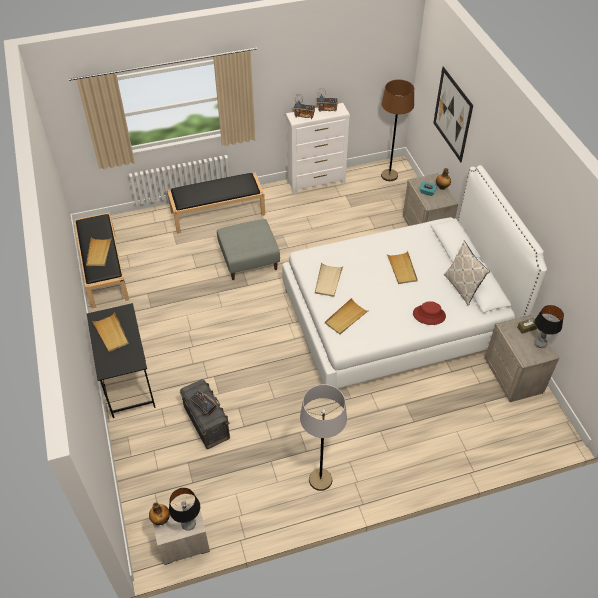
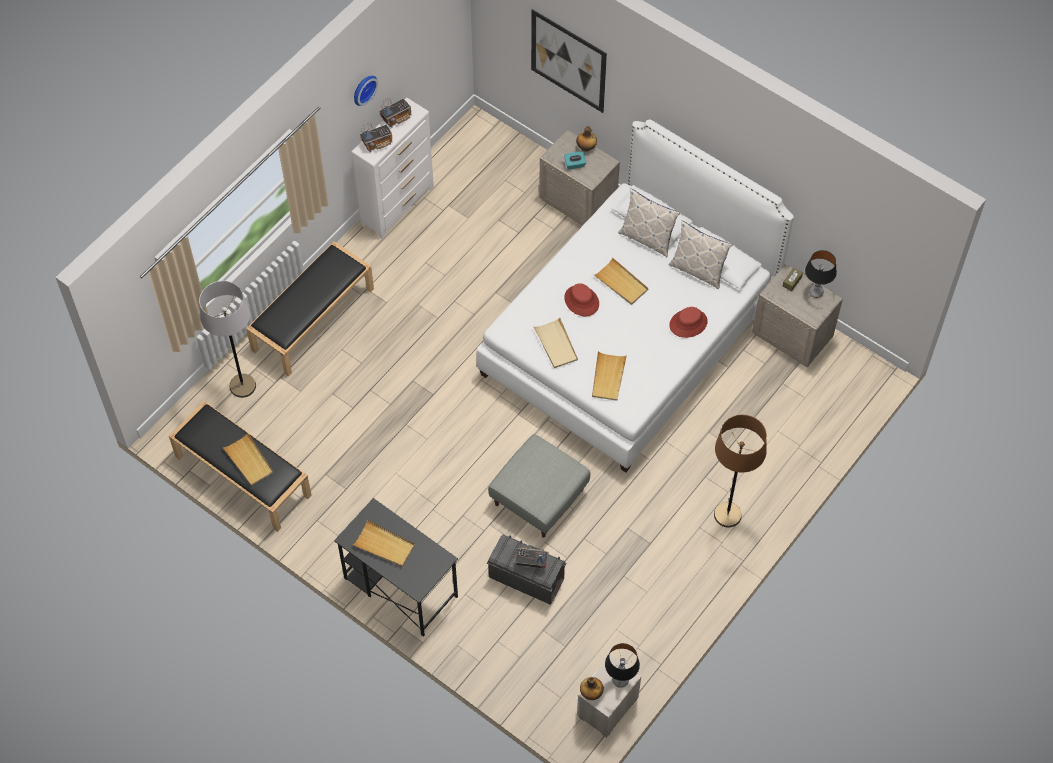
camera: 35 degrees left, 10 degrees up
(249, 260) = (406, 361): grey ottoman -> grey ottoman (538, 497)
(306, 69) = (363, 89): none -> wall clock
(320, 480) = (686, 563): grey floor lamp -> grey floor lamp (242, 386)
(366, 265) = (581, 301): none -> red hat
(389, 175) = (479, 146): brown floor lamp -> brown floor lamp (727, 515)
(441, 253) = (647, 238): none -> pillow

